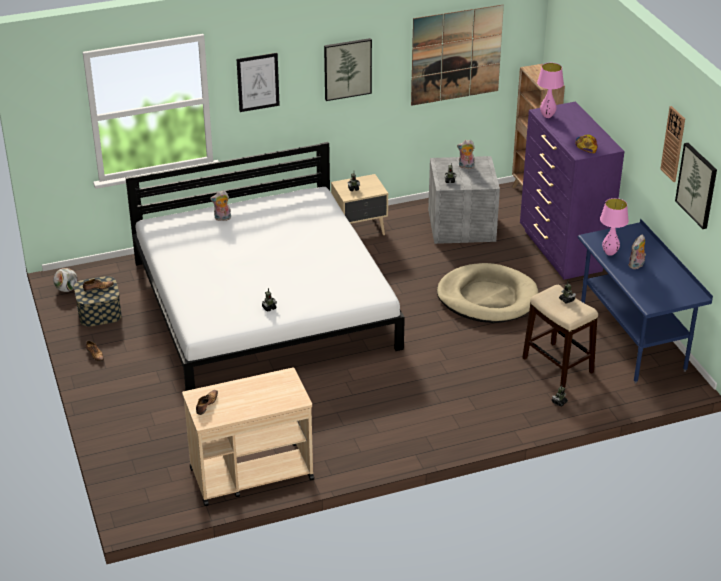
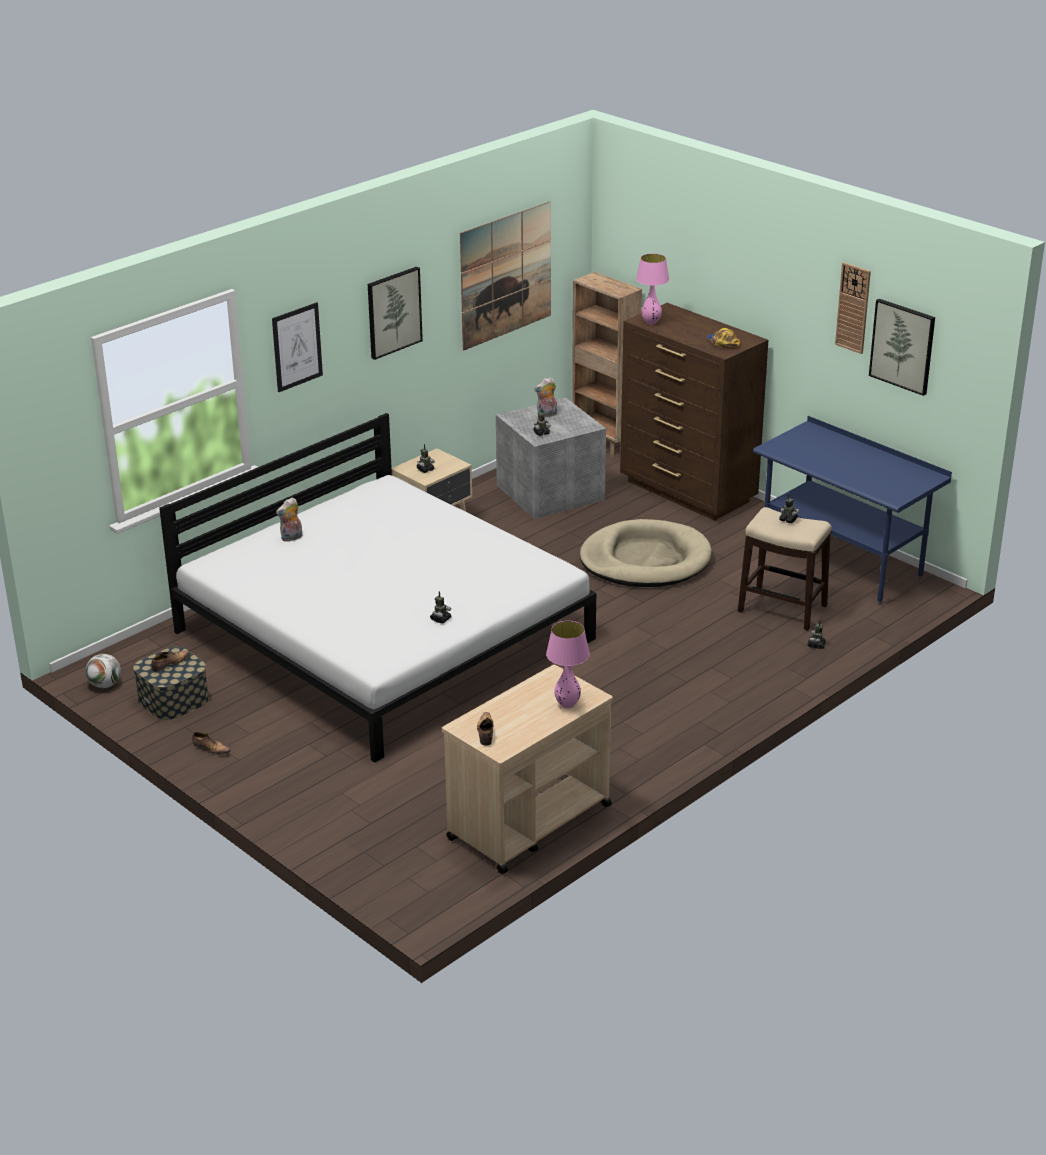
camera: 25 degrees left, 5 degrees down
(562, 251) = (688, 492): purple dresser -> brown dresser
(610, 253) = (804, 458): pink table lamp -> pink table lamp (567, 705)
(636, 266) = (844, 463): plush toy -> none

